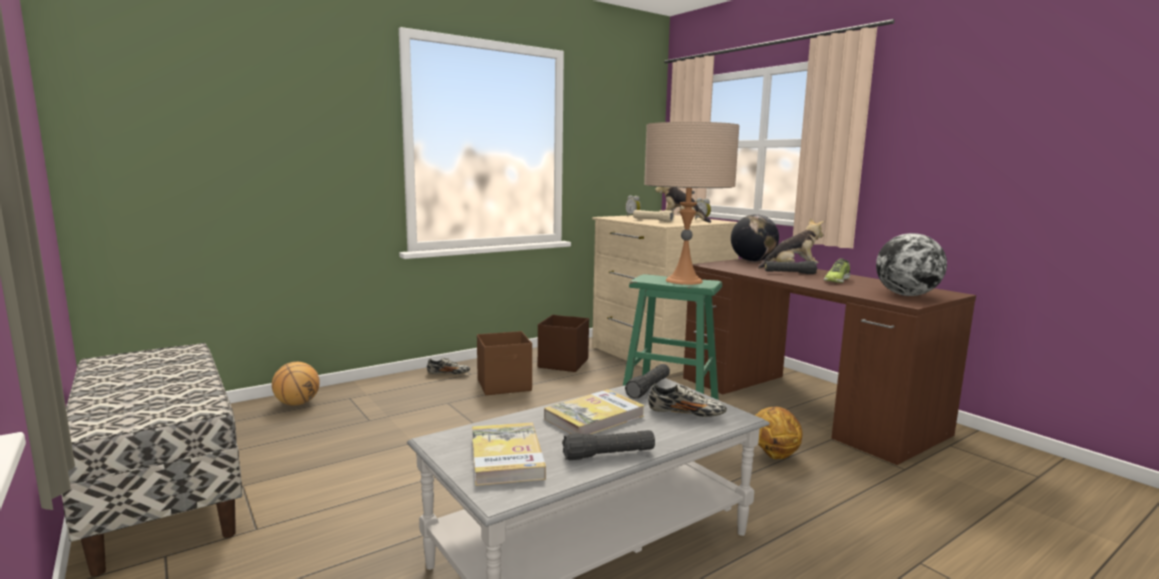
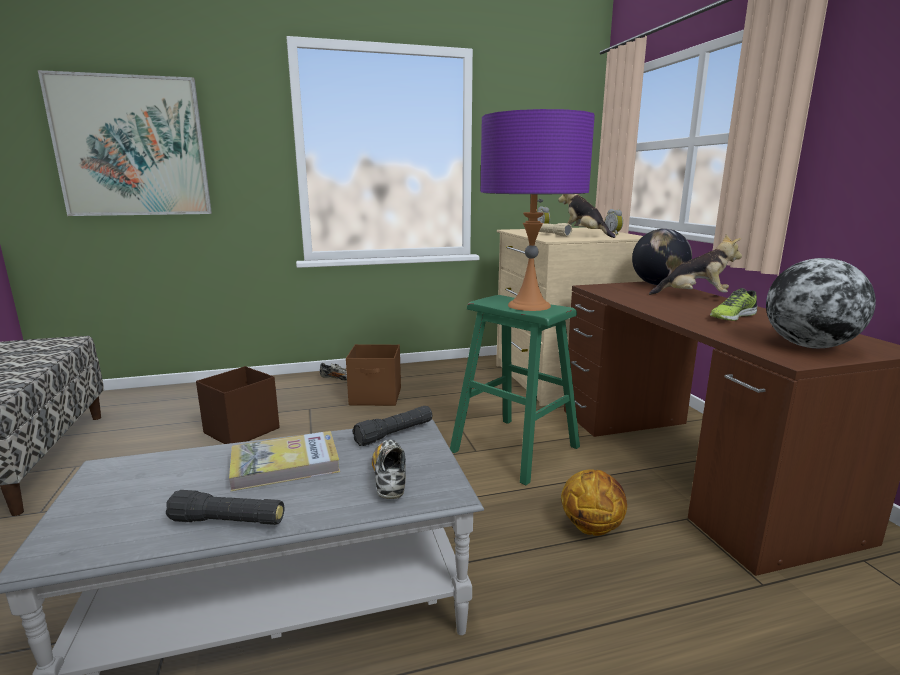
camera: 20 degrees right, 5 degrees up
(232, 131) = (132, 147): none -> picture
(297, 404) = (193, 393): basketball -> none
(506, 457) = (127, 503): book -> none
(562, 363) = (451, 380): brown storage box -> brown storage box (240, 431)
(684, 281) = (529, 305): beige table lamp -> purple table lamp
(686, 414) = (390, 477): shoe -> shoe turned 135 degrees counterclockwise
(789, 273) = (680, 303): black flashlight -> none

